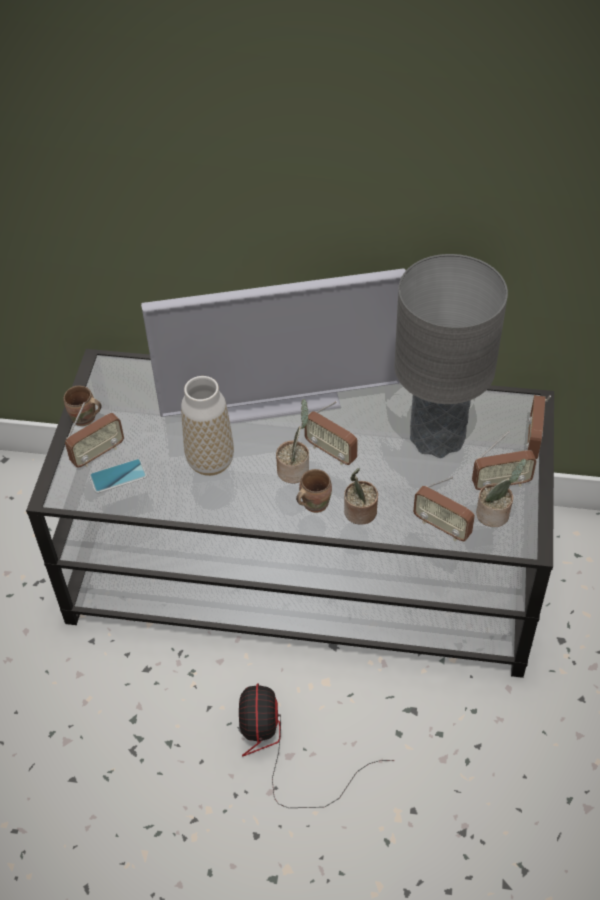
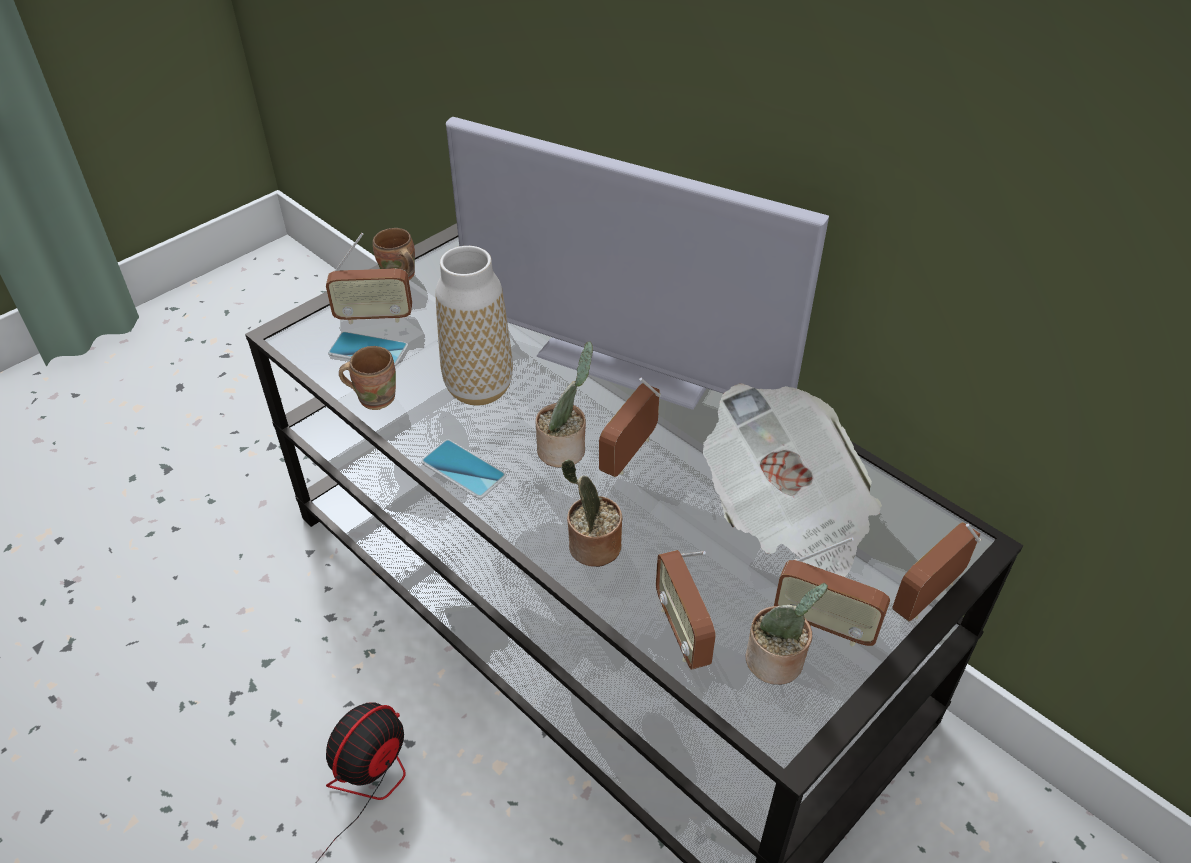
camera: 35 degrees right, 5 degrees down
(252, 513) = (463, 470): none -> phone
(313, 503) = (546, 501): brown mug -> brown mug (375, 397)
(331, 452) = (629, 454): radio -> radio turned 45 degrees clockwise
(437, 438) = (788, 513): grey table lamp -> newspaper

